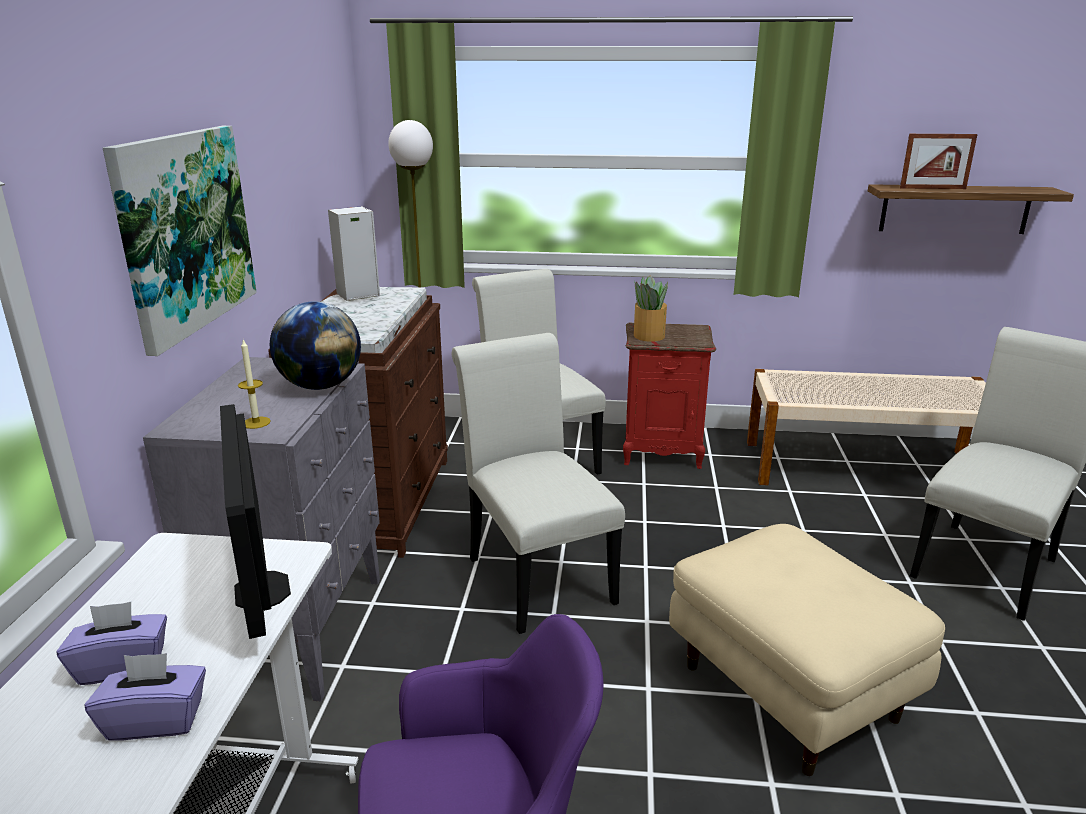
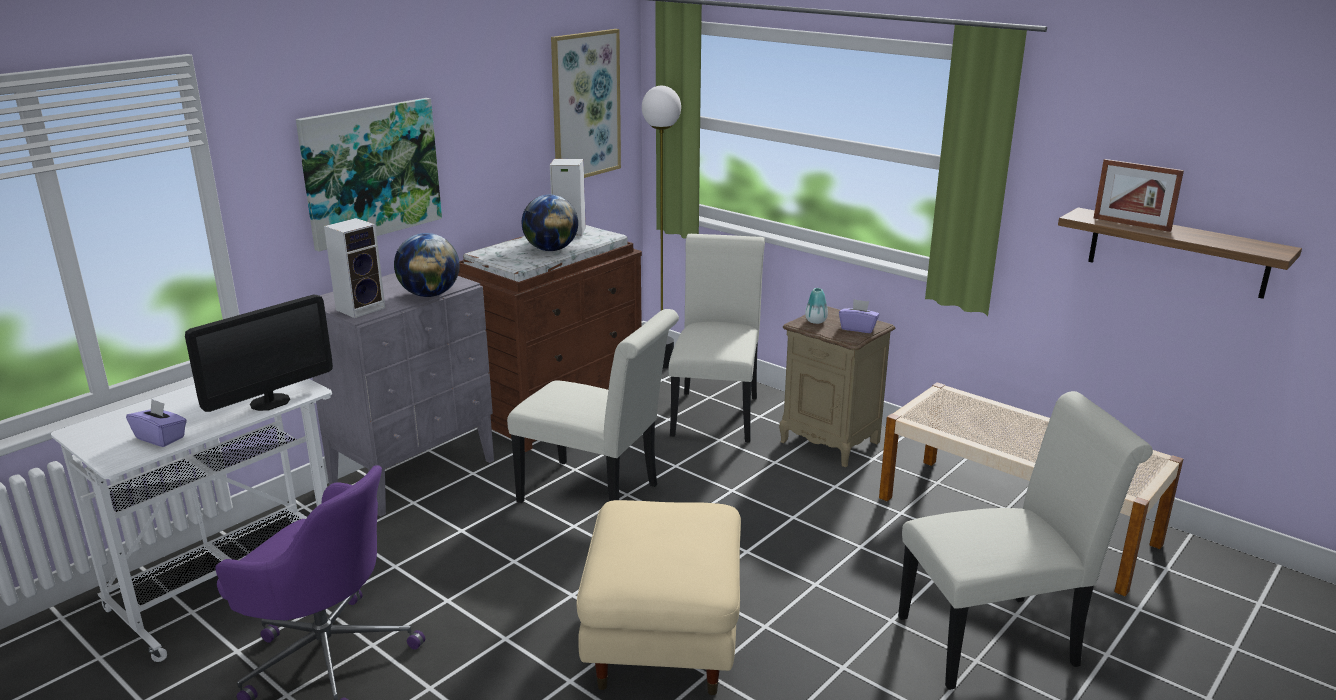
camera: 35 degrees right, 0 degrees up
(122, 665) = (178, 412): purple tissue box -> purple tissue box (858, 328)
(256, 422) = (361, 308): candle -> speaker
(262, 590) = (270, 402): monitor -> monitor turned 150 degrees counterclockwise
(331, 148) = (585, 105): none -> picture
(371, 314) = (551, 249): none -> globe
(535, 574) = (597, 496): white chair -> white chair turned 105 degrees clockwise
(649, 336) = (815, 321): potted plant -> vase
(662, 453) = (829, 443): red nightstand -> beige nightstand

